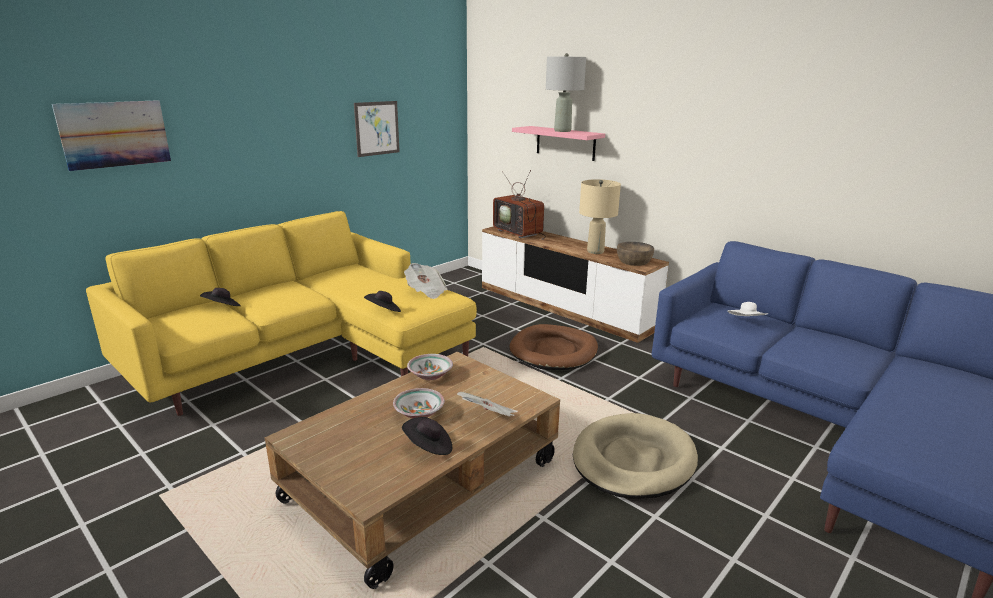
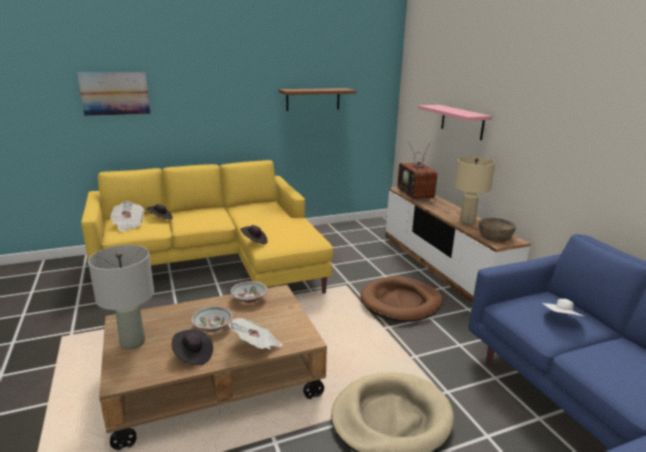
camera: 25 degrees right, 0 degrees up
(377, 128) = (313, 99): picture -> brown shelf
(426, 291) = (299, 231): newspaper -> newspaper (128, 225)
(562, 131) = (455, 111): grey table lamp -> grey table lamp (132, 342)

